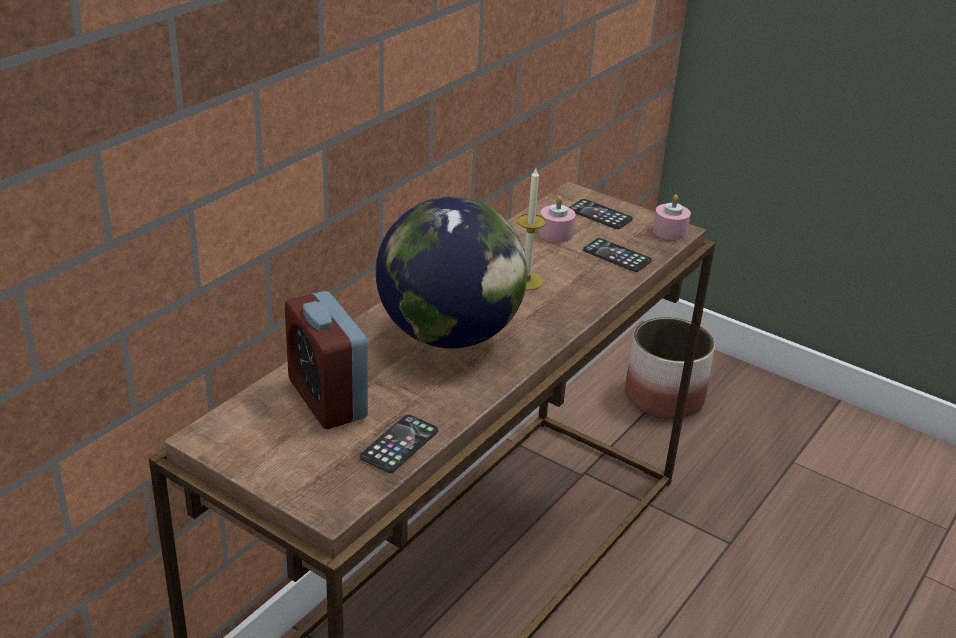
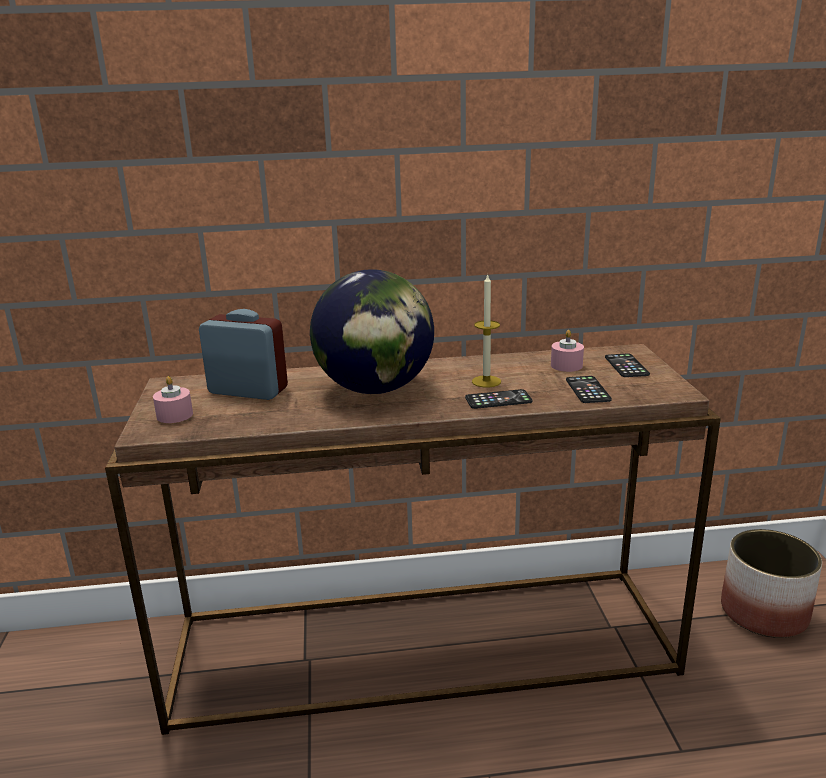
camera: 50 degrees right, 10 degrees down
(327, 399) = (248, 391): alarm clock -> alarm clock turned 90 degrees clockwise
(399, 444) = (234, 423): phone -> phone (498, 400)
(670, 231) = (668, 391): pink candle -> pink candle (174, 415)

